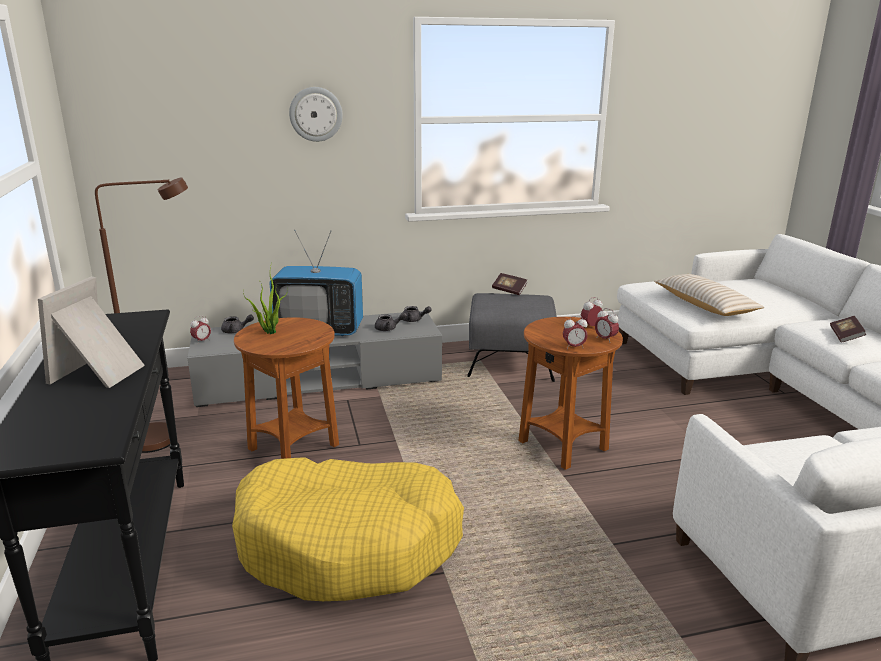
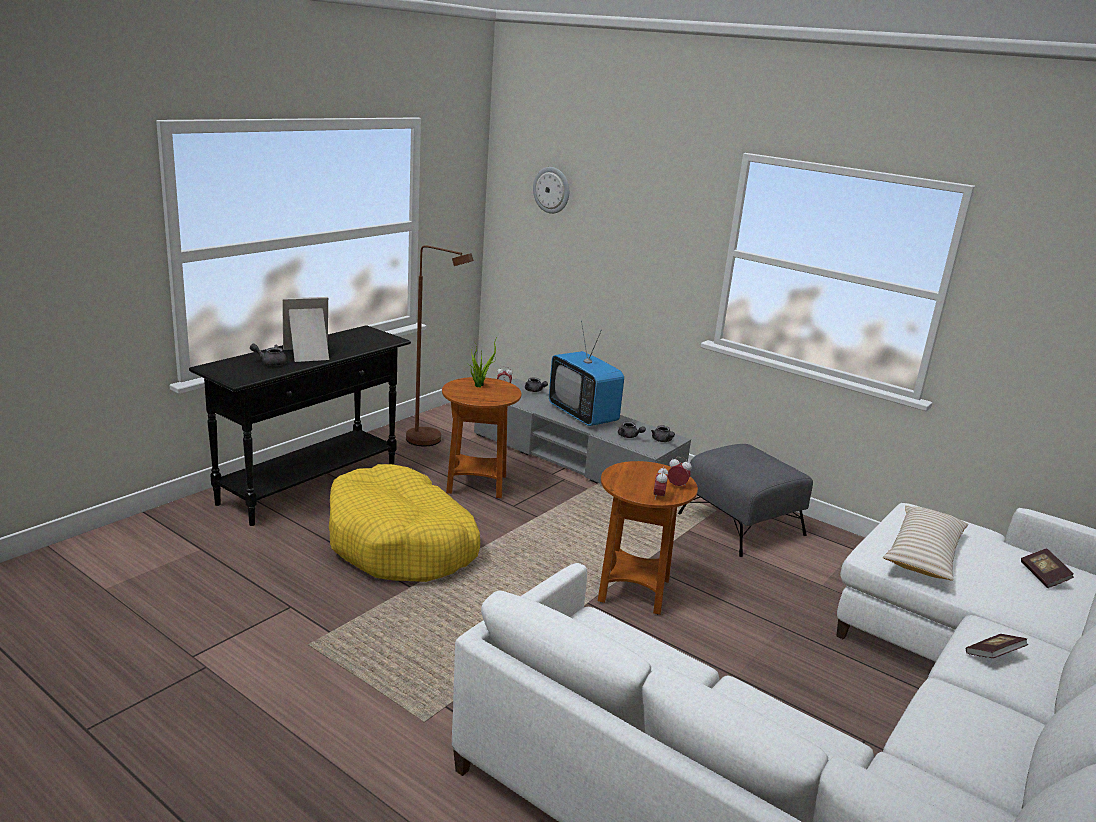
camera: 50 degrees right, 0 degrees up
(80, 404) = (271, 362): none -> grey teapot
(315, 114) = (645, 227): wall clock -> wall clock (552, 190)
(509, 290) = (772, 453): book -> book (1043, 576)
(573, 347) = (620, 487): alarm clock -> none

